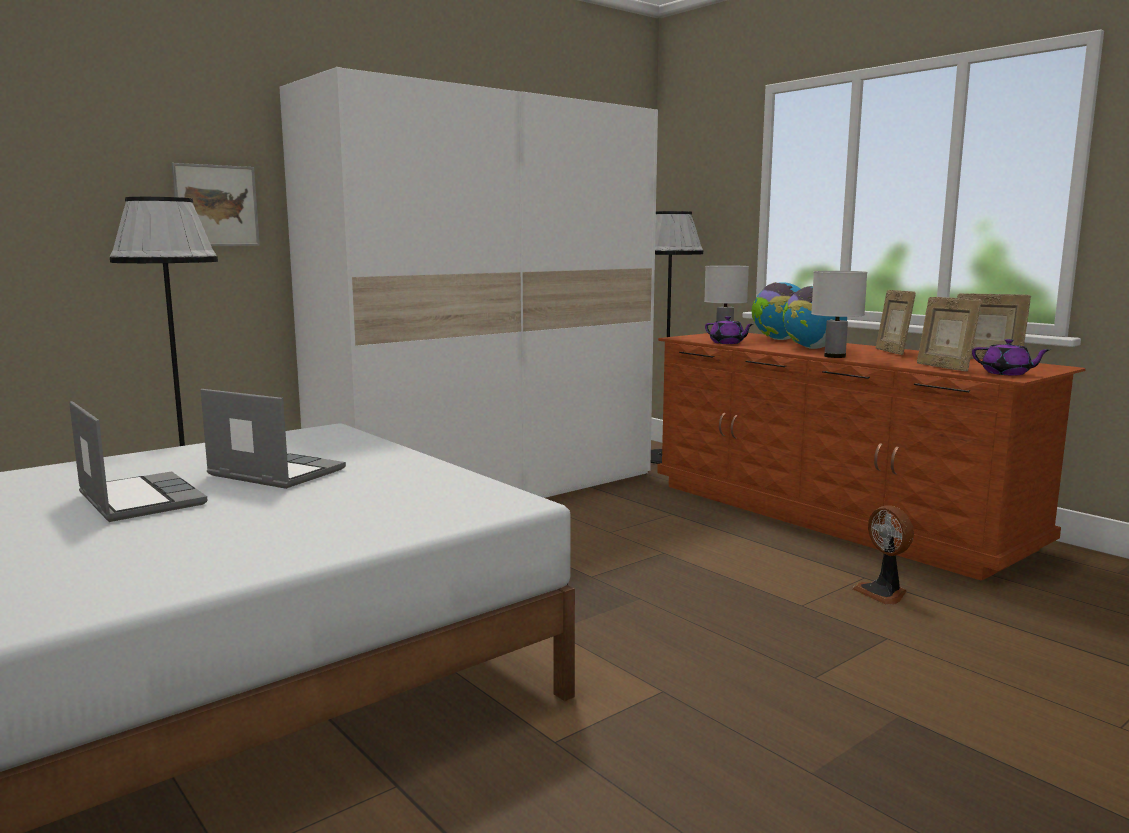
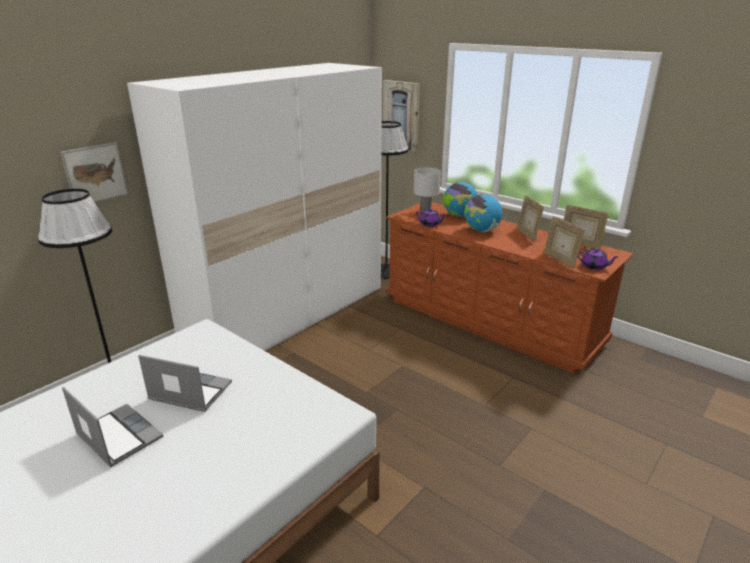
camera: 10 degrees left, 15 degrees up
(695, 207) = (401, 115): none -> picture
(835, 356) = (497, 244): white table lamp -> none
(883, 593) = (525, 390): fan -> none

